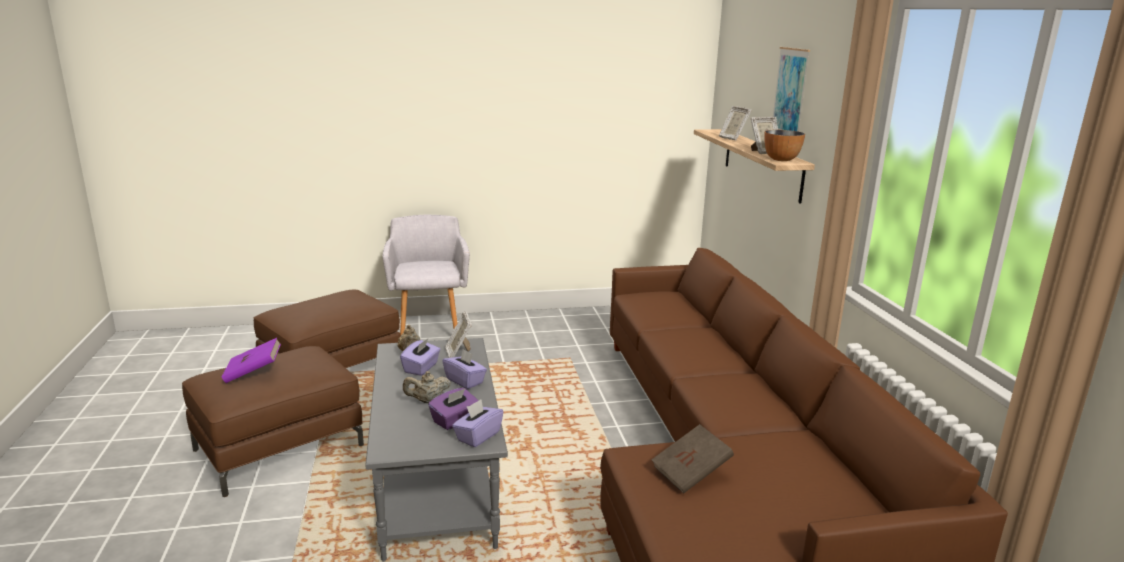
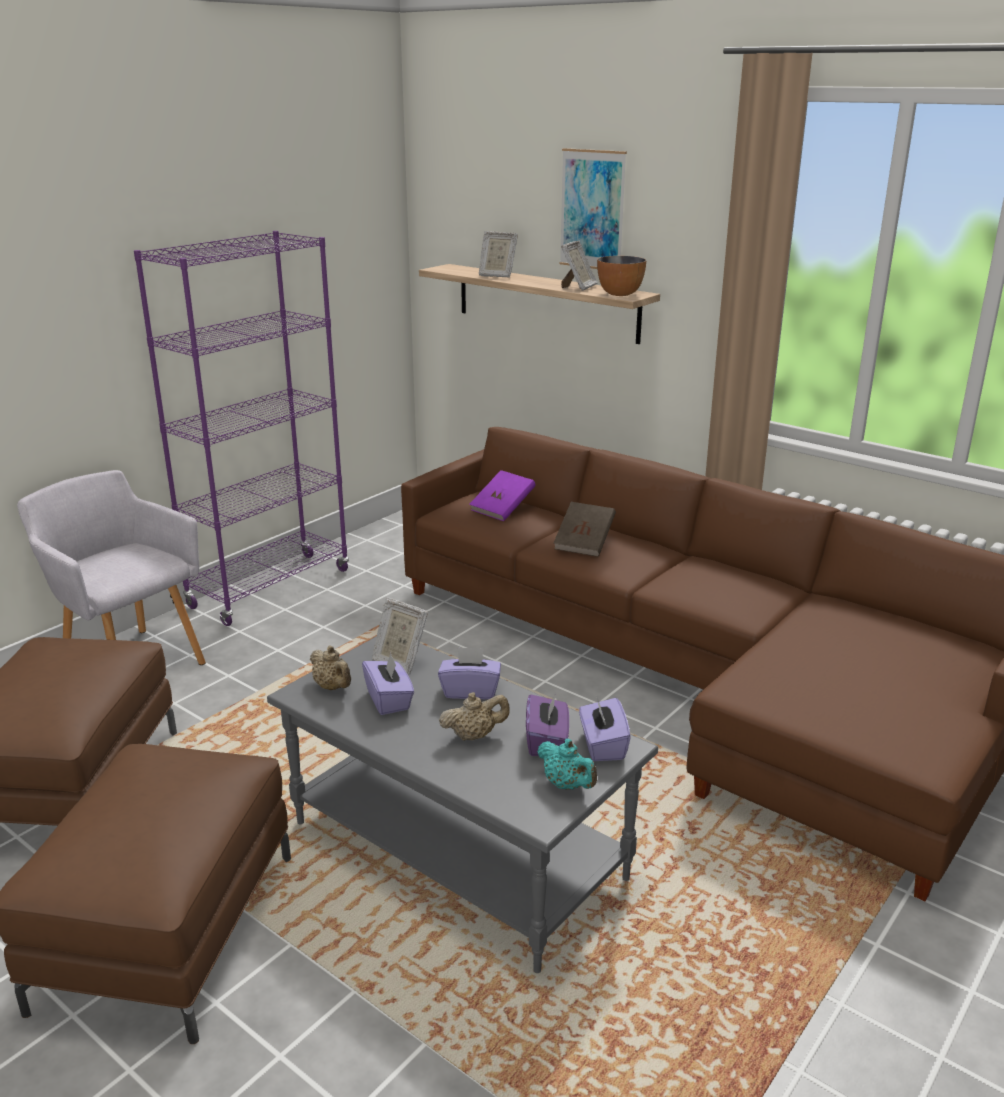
camera: 40 degrees left, 5 degrees up
(253, 373) = (130, 825): purple book -> purple book (502, 509)
(425, 444) = (567, 785): none -> turquoise teapot
(427, 401) = (474, 736): beige teapot -> beige teapot turned 135 degrees counterclockwise
(541, 319) = (270, 588): none -> purple bookcase
(691, 473) = (815, 680): brown book -> brown book (584, 543)

